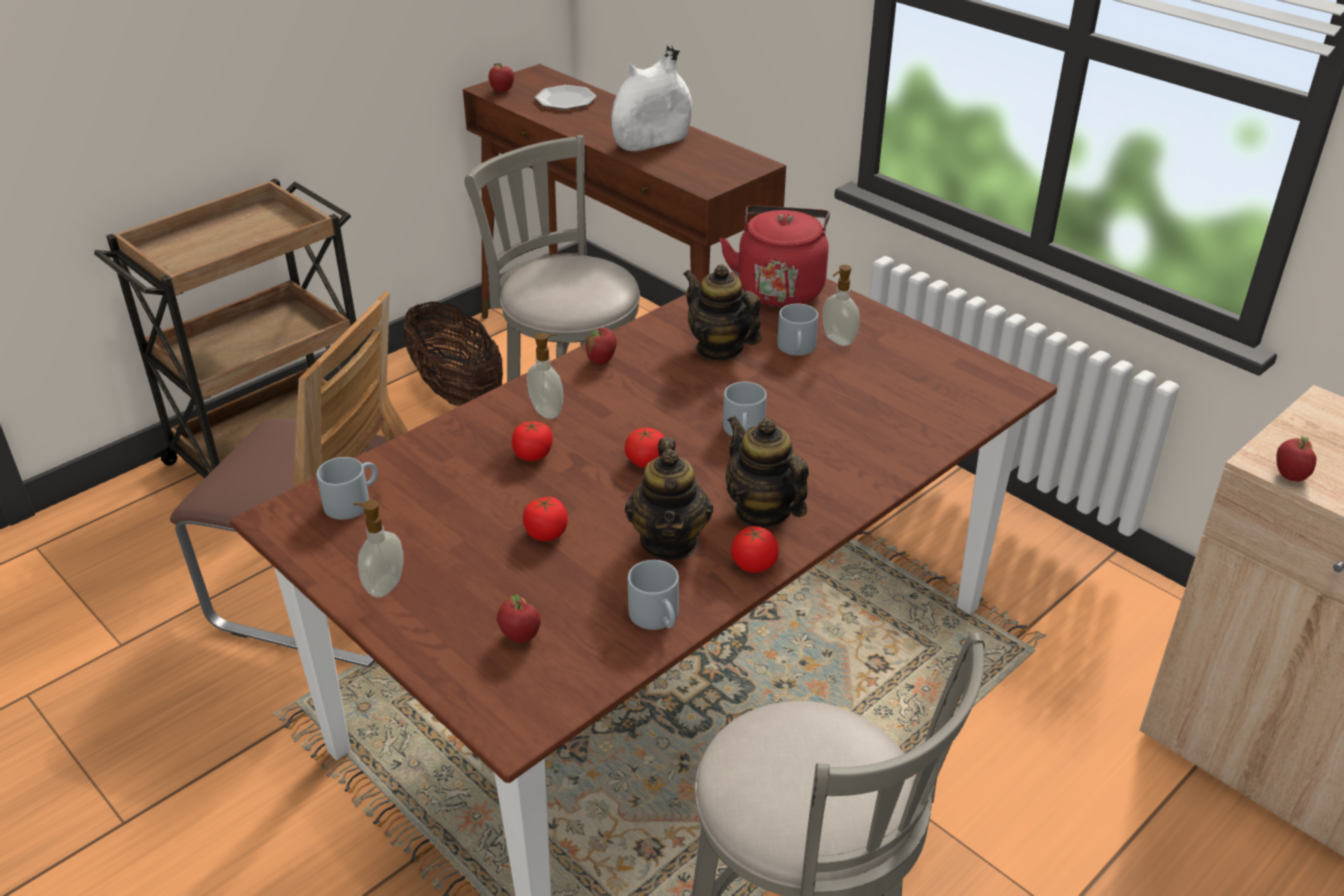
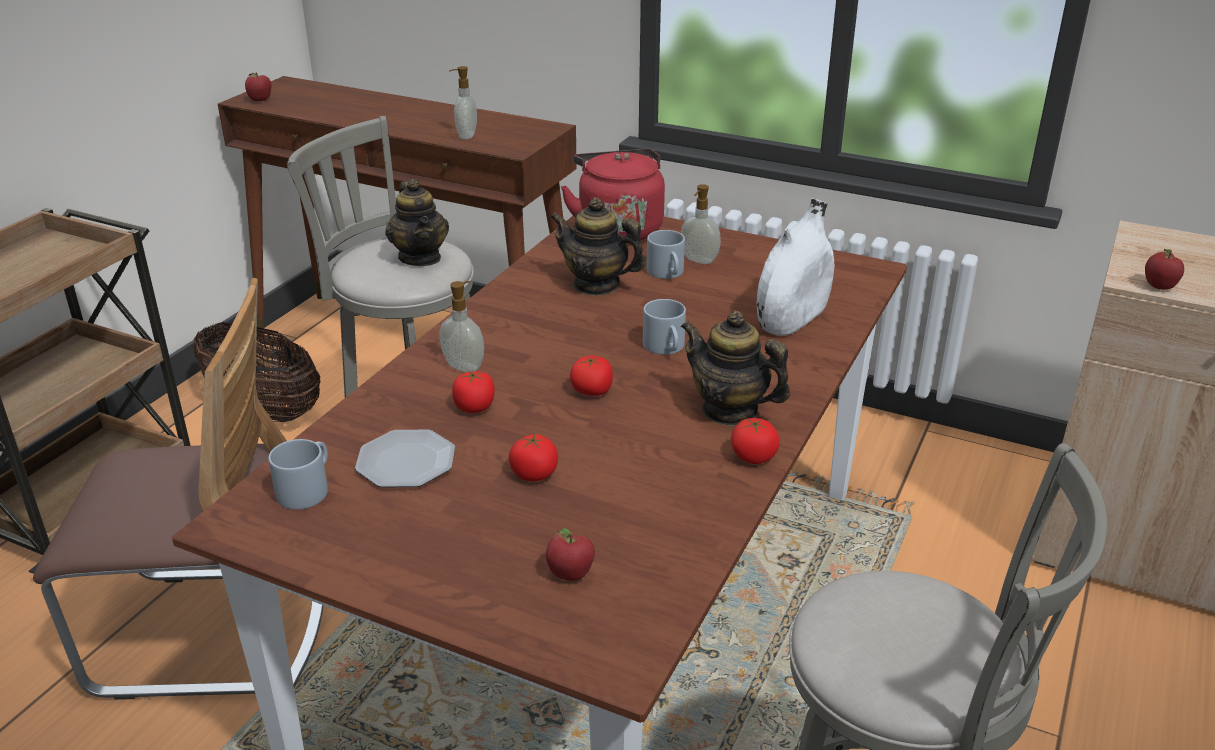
camera: 20 degrees left, 5 degrees down
(383, 585) = (391, 561): soap dispenser -> soap dispenser (465, 135)
(566, 100) = (330, 100): plate -> plate (407, 462)
(602, 361) = (490, 314): apple -> none
(652, 141) = (438, 122): white vase -> white vase (792, 317)
(658, 618) = (696, 524): grey mug -> none
(670, 541) = (661, 455): teapot -> teapot (420, 258)

